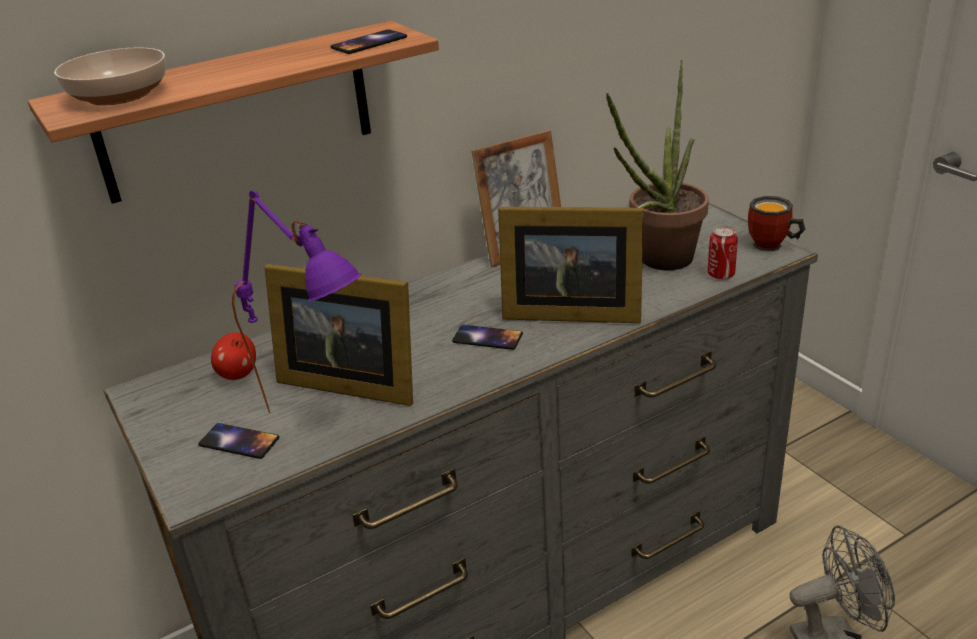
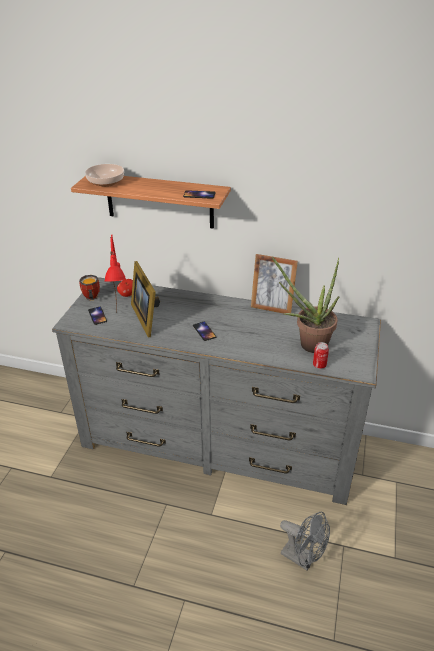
camera: 45 degrees right, 5 degrees up
(320, 419) = (123, 324): purple table lamp -> red table lamp
(567, 311) = (243, 340): picture frame -> none
(772, 247) = (362, 369): mug -> mug (90, 298)

